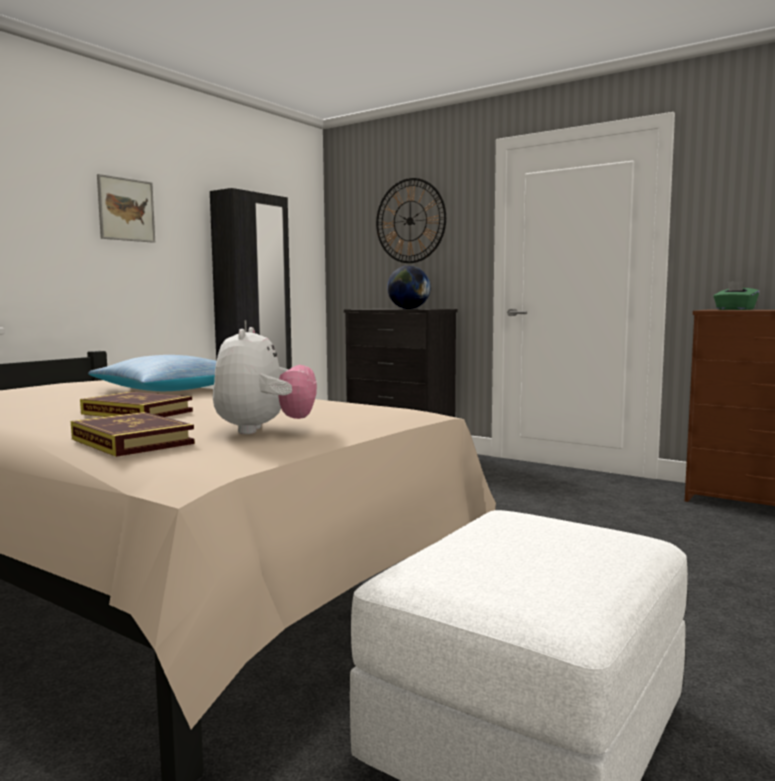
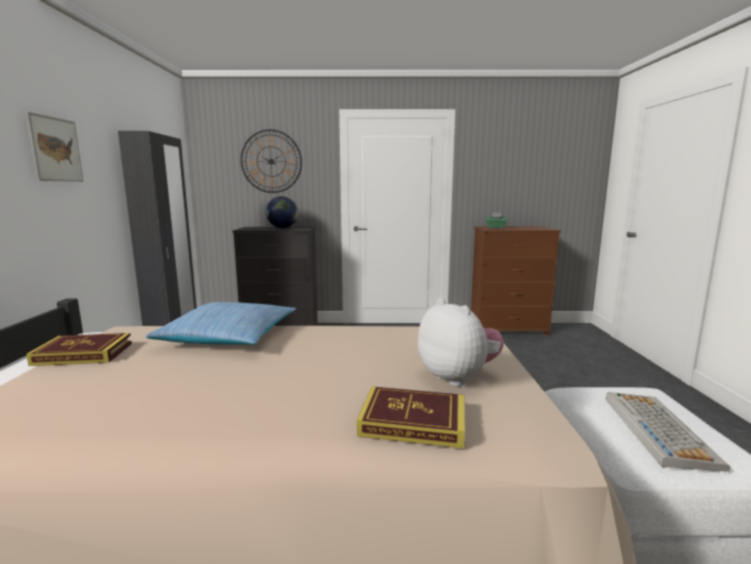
camera: 35 degrees left, 5 degrees up
(137, 412) = (300, 378): book -> book (83, 354)
(516, 560) = (656, 429): none -> keyboard

